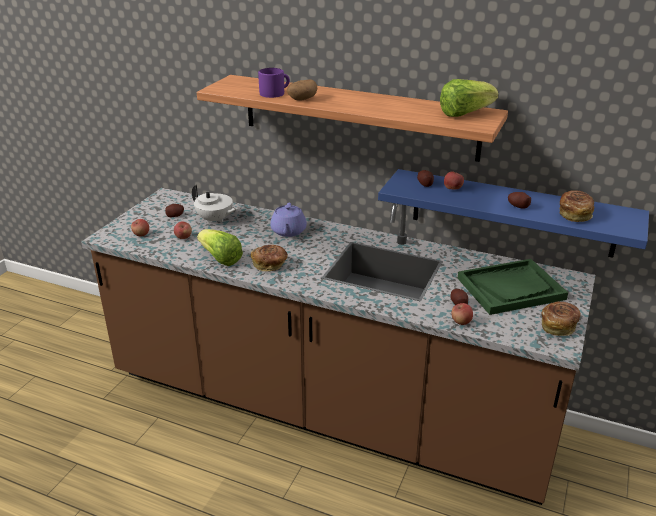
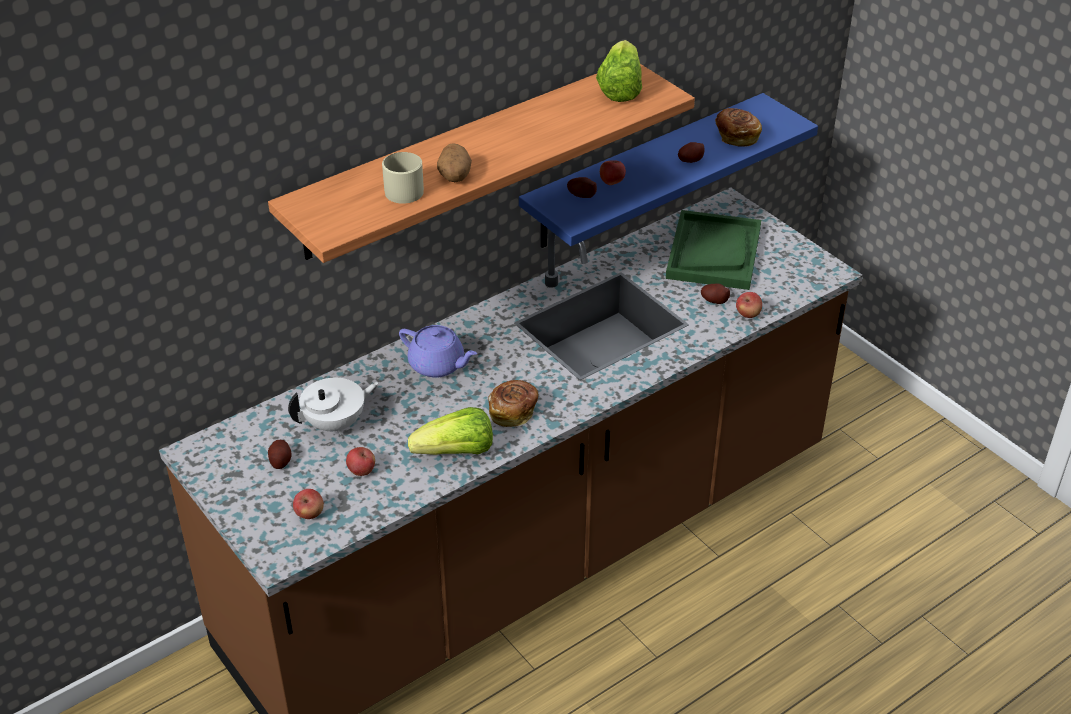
camera: 60 degrees left, 10 degrees up
(275, 93) = (405, 189): purple mug -> beige mug
(558, 326) = (799, 257): bread -> none

